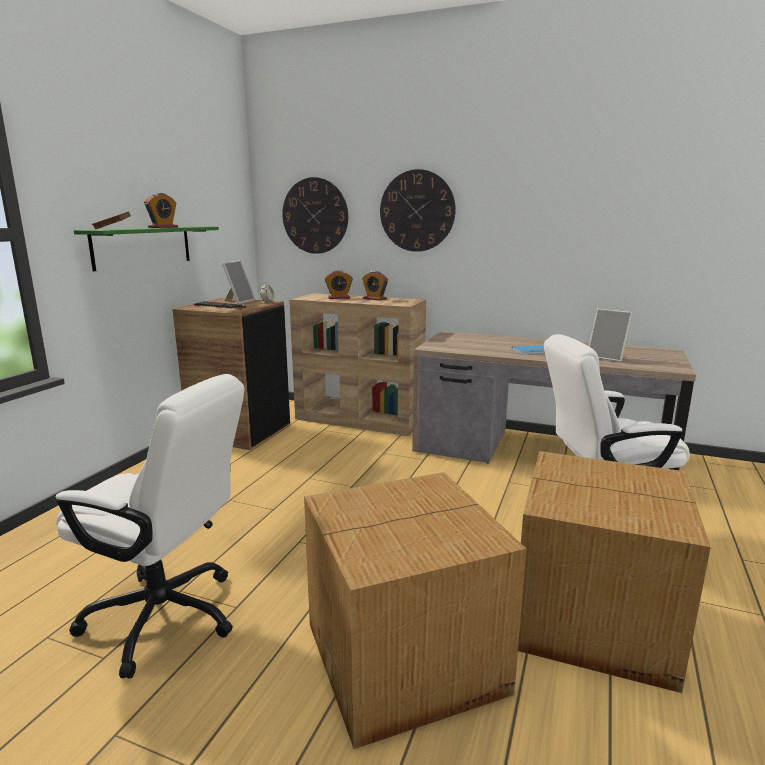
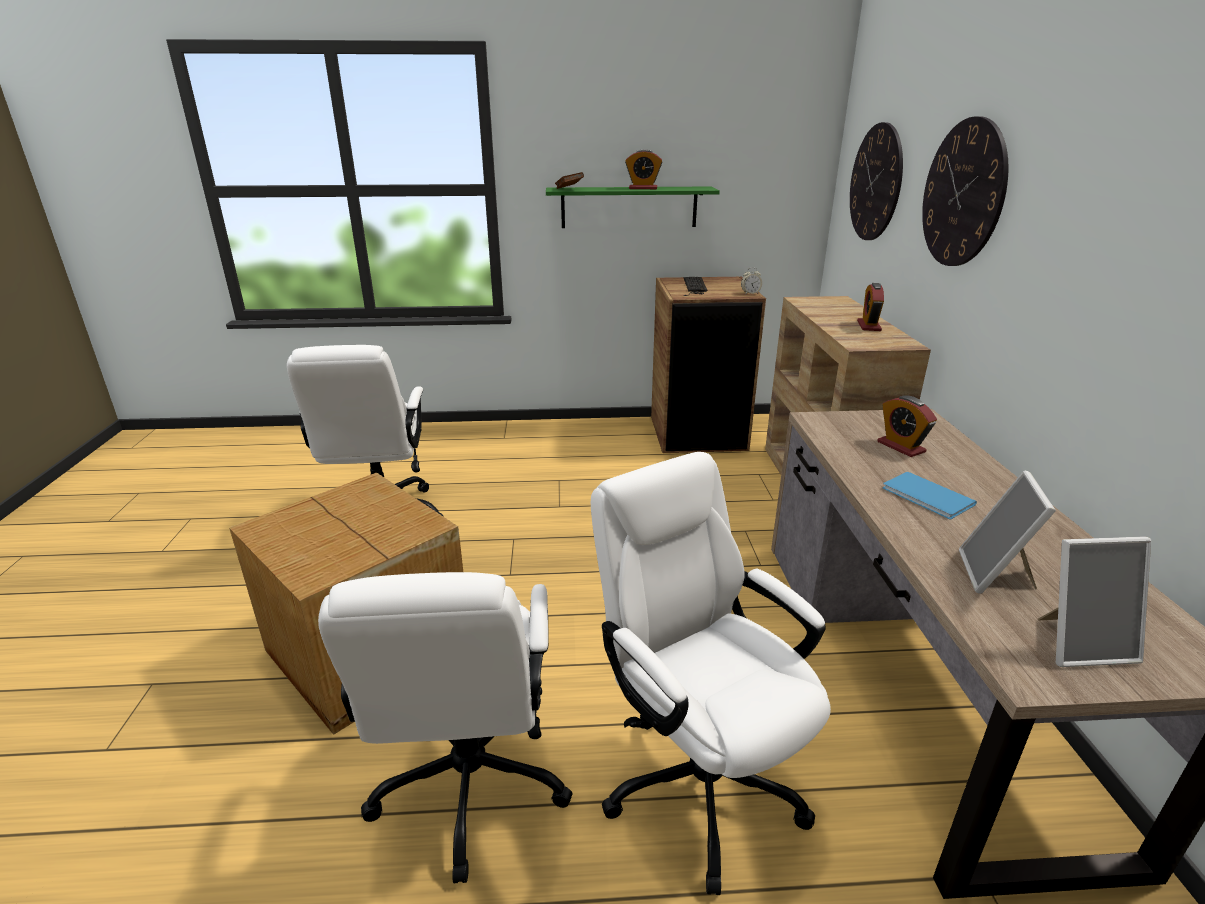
camera: 65 degrees right, 10 degrees up
(239, 301) = (730, 285): picture frame -> picture frame (1079, 644)
(339, 298) = (838, 311): alarm clock -> alarm clock (901, 447)
(596, 620) = (470, 793): cardboard box -> white office chair

